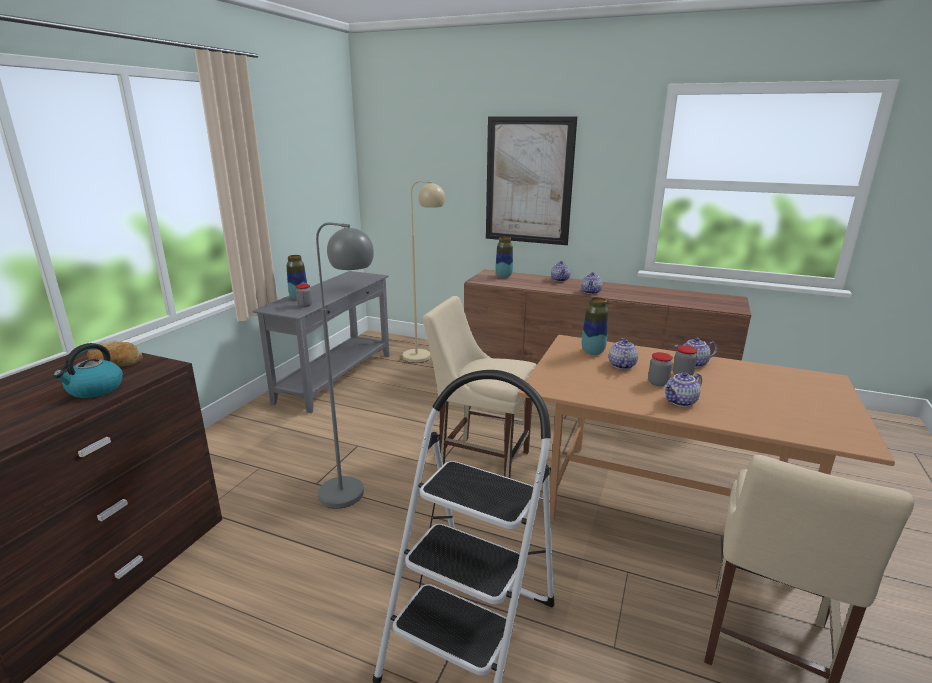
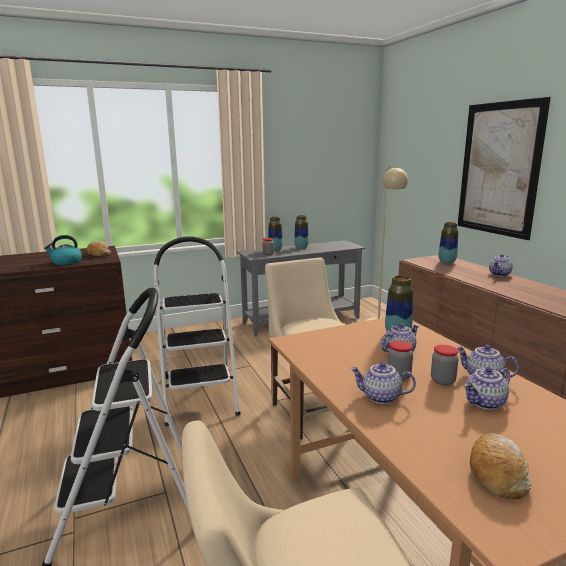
camera: 45 degrees right, 5 degrees down
(324, 289) = (301, 248): none -> vase
(352, 499) = (200, 394): grey floor lamp -> step ladder
(591, 292) = (507, 290): teapot -> teapot (485, 403)
(803, 416) = (497, 473): none -> bread

